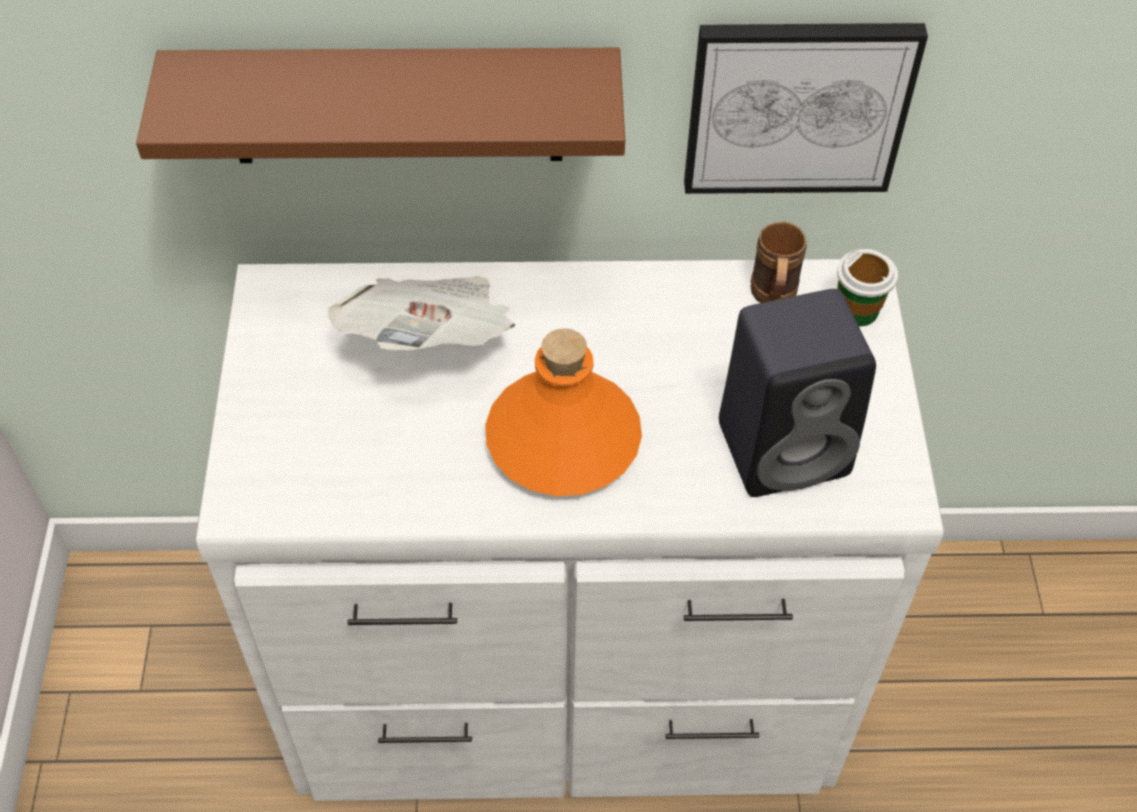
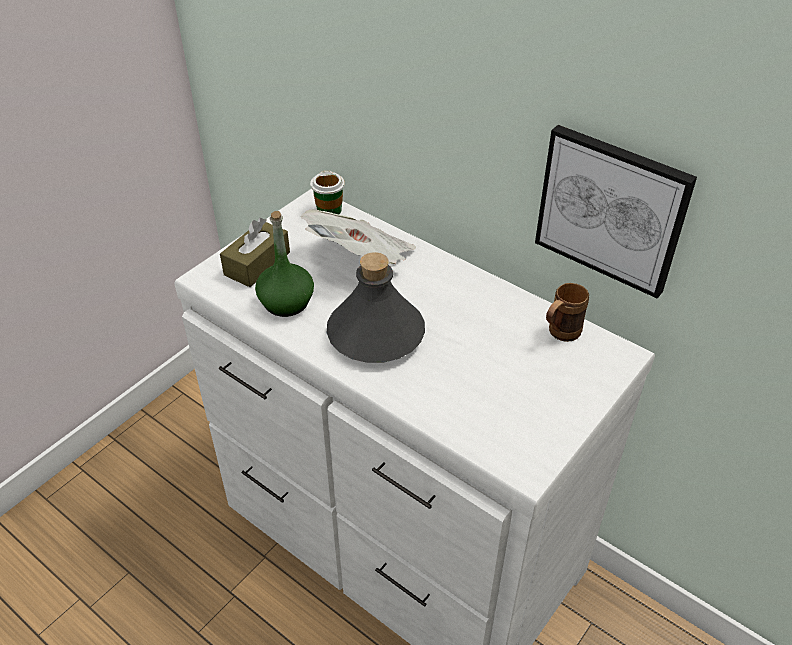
camera: 40 degrees right, 10 degrees down
(292, 437) = (257, 264): none -> brown tissue box
(395, 105) = (398, 118): brown shelf -> none
(398, 470) = (286, 302): none -> green bottle
(562, 439) = (375, 334): orange bottle -> grey bottle
(787, 446) = (489, 406): black speaker -> none
(857, 310) = (604, 366): cup -> cup (329, 210)

